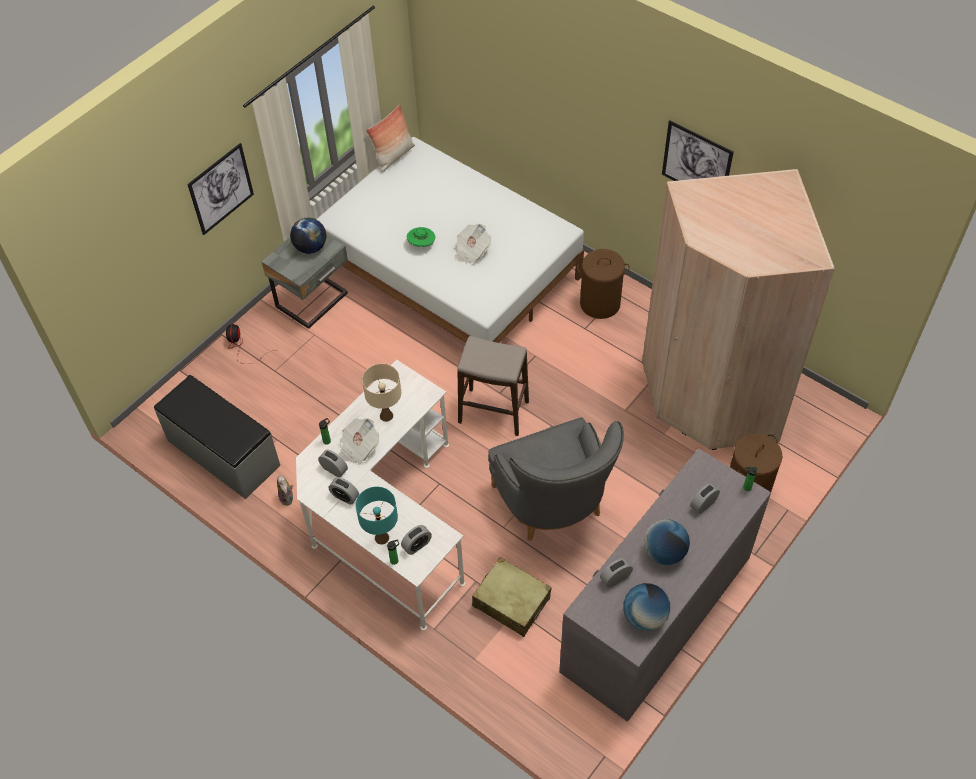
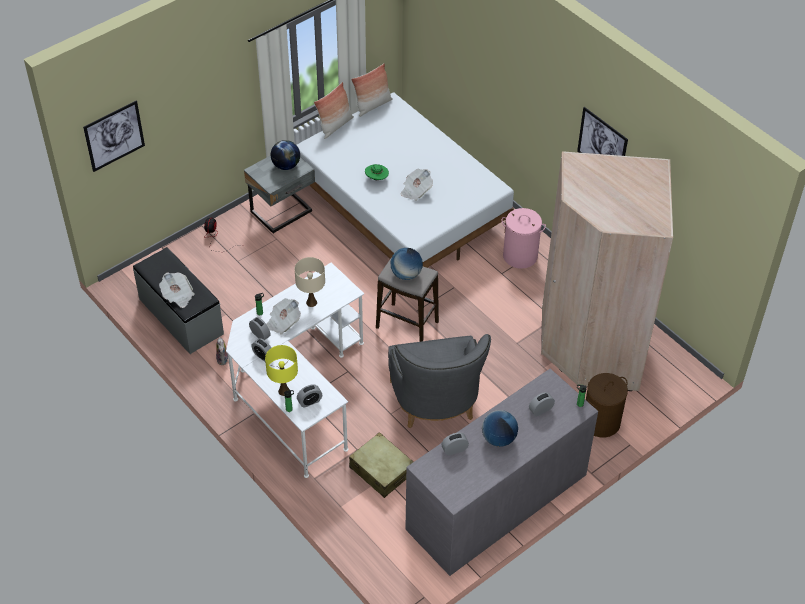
camera: 10 degrees right, 5 degrees down
(218, 434) = (178, 296): none -> newspaper
(221, 189) = (220, 103): picture -> picture (114, 136)
(356, 188) = (335, 126): none -> pillow
(382, 538) = (284, 391): turquoise table lamp -> yellow table lamp
(599, 303) = (520, 256): brown laundry basket -> pink laundry basket
(644, 616) = (469, 481): globe -> globe (406, 274)

